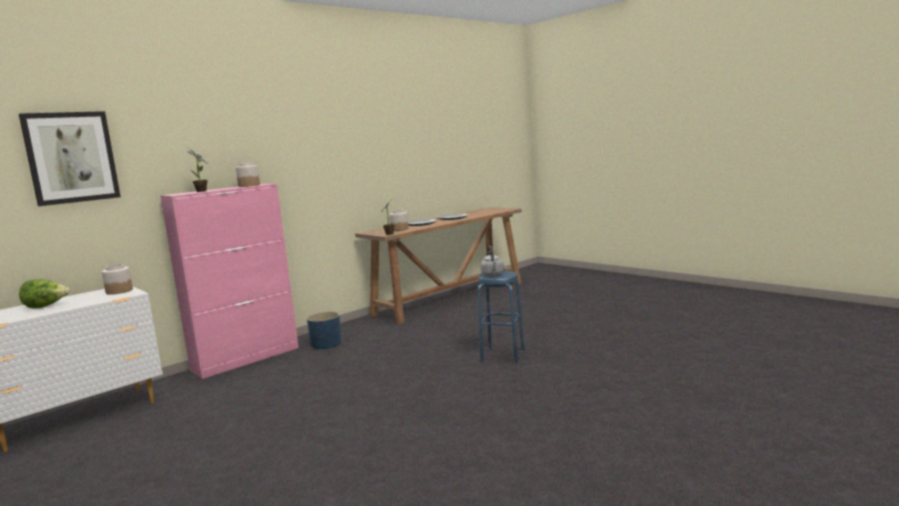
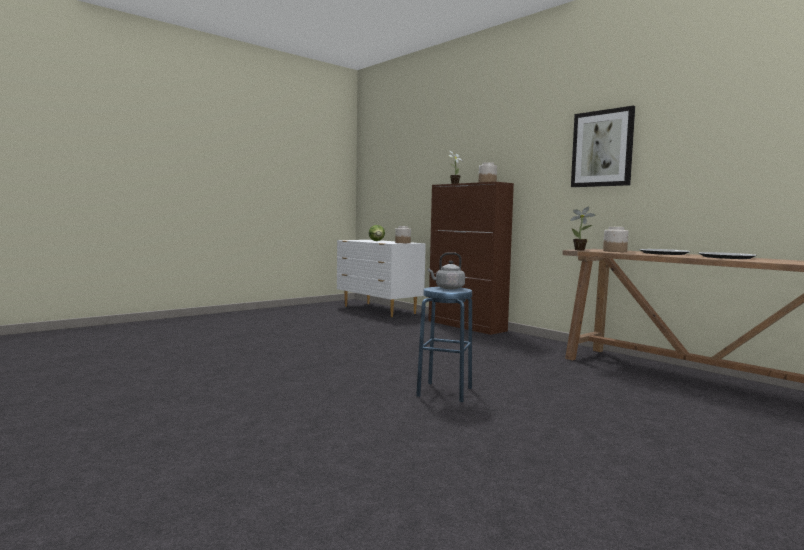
camera: 90 degrees right, 5 degrees down
(71, 157) = (418, 158): picture -> picture (602, 148)
(247, 359) = (466, 326): pink cabinet -> brown cabinet
(326, 343) = (500, 340): blue planter -> none

